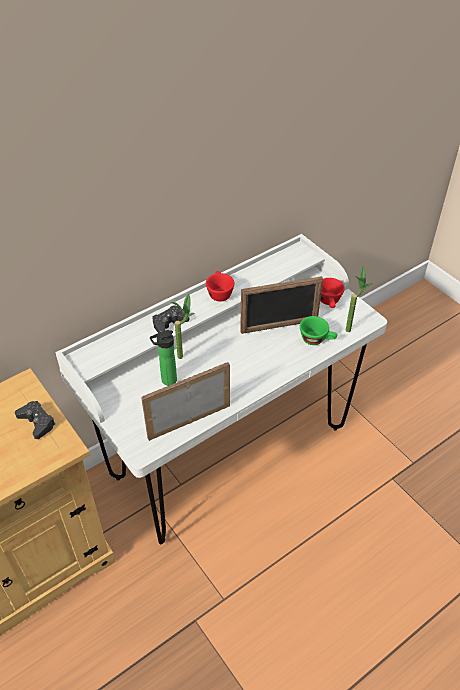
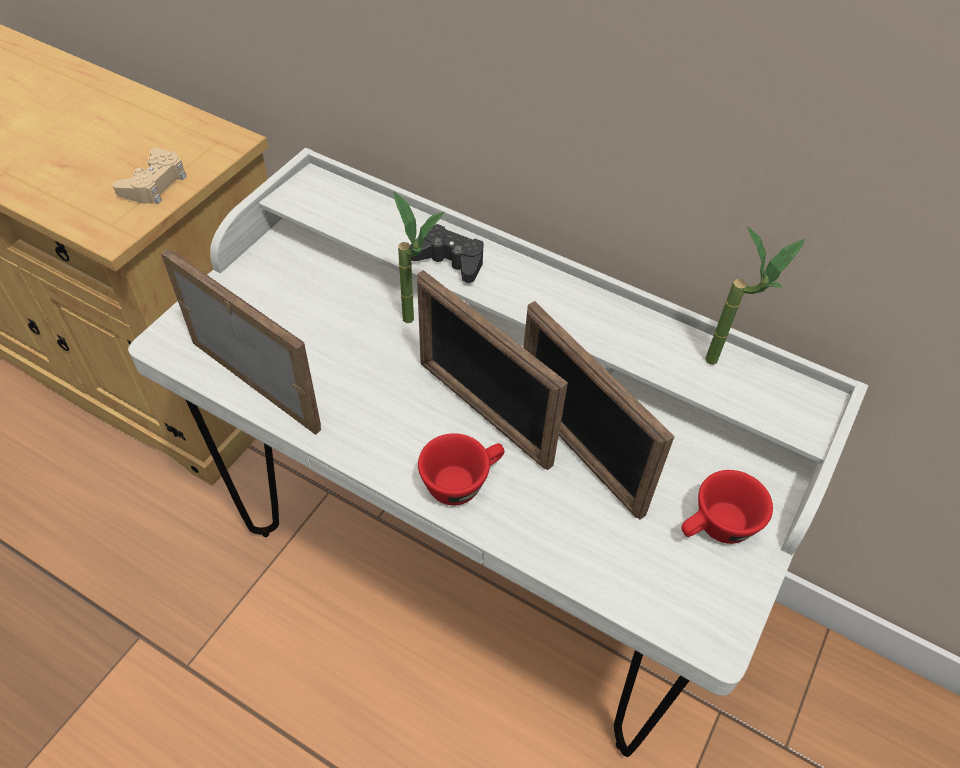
camera: 65 degrees right, 5 degrees up
(37, 422) = (154, 183): black game controller -> beige game controller
(166, 381) = (340, 320): bottle -> none
(219, 293) = (576, 304): red cup -> red cup (462, 481)
(246, 348) = (483, 412): none -> picture frame
(317, 339) = (578, 536): green cup -> none
(350, 327) = (661, 598): potted plant -> potted plant (724, 362)

